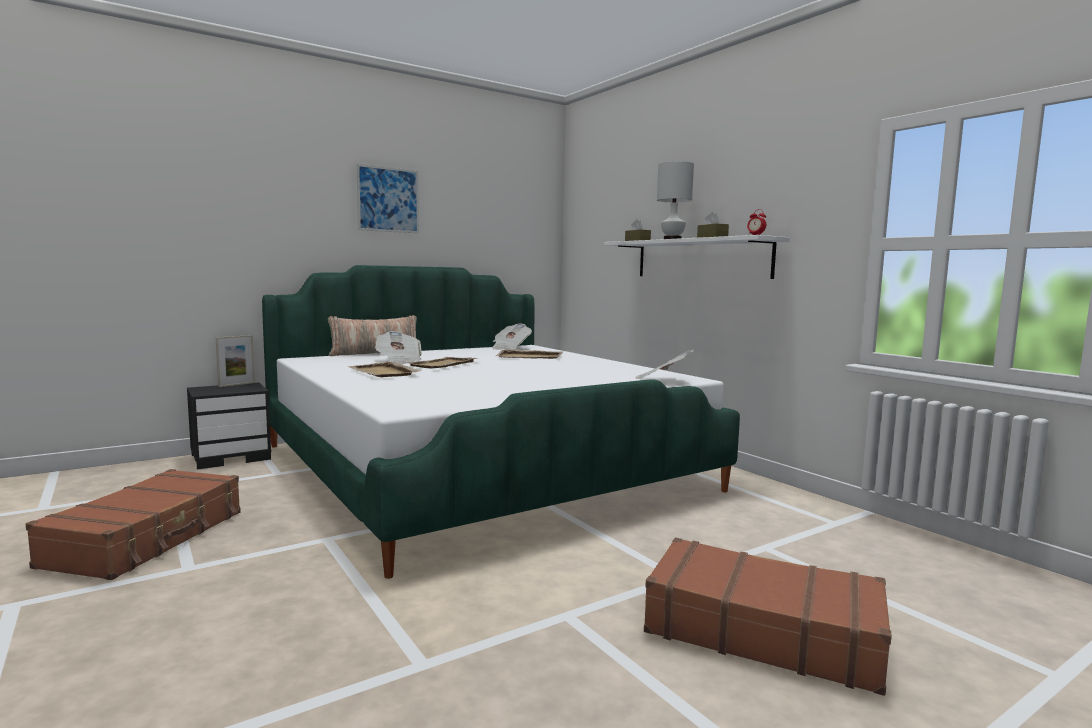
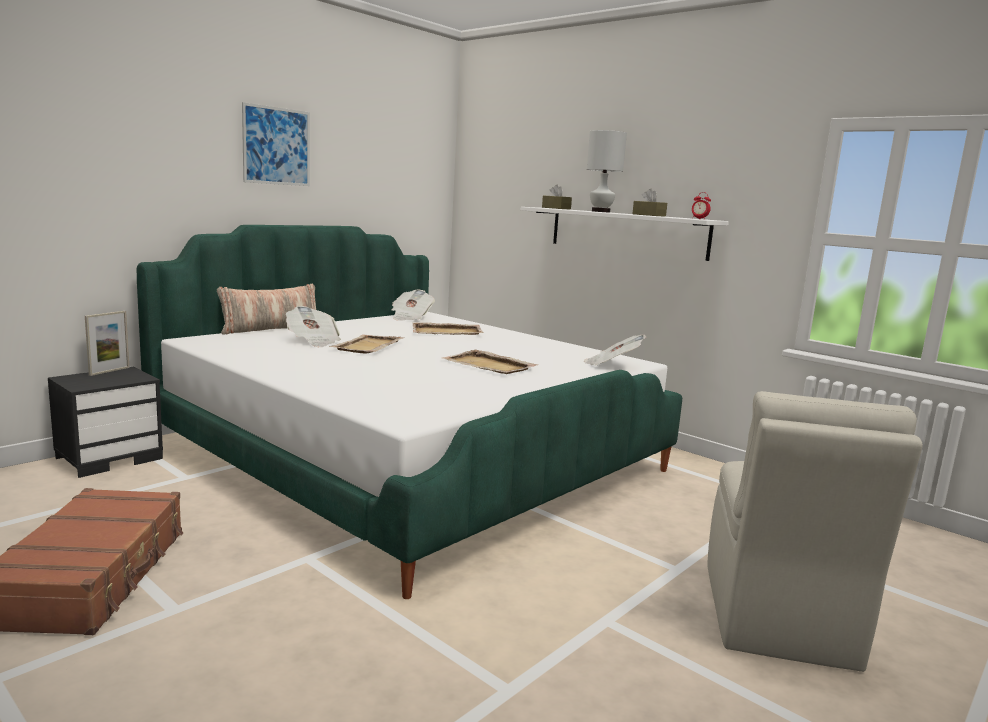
camera: 15 degrees left, 5 degrees up
(383, 372) = (318, 361): beige tray -> beige tray (489, 365)
(762, 631) = (777, 616): brown suitcase -> beige chair

